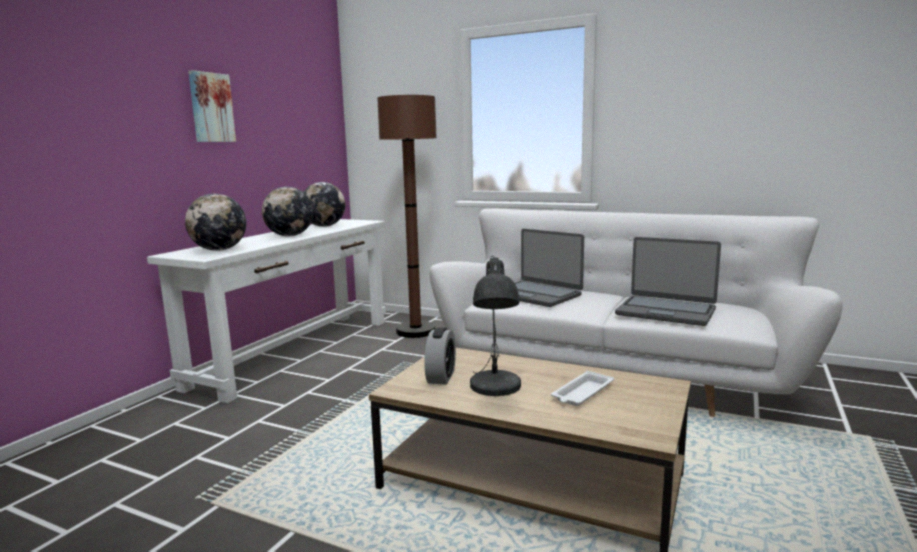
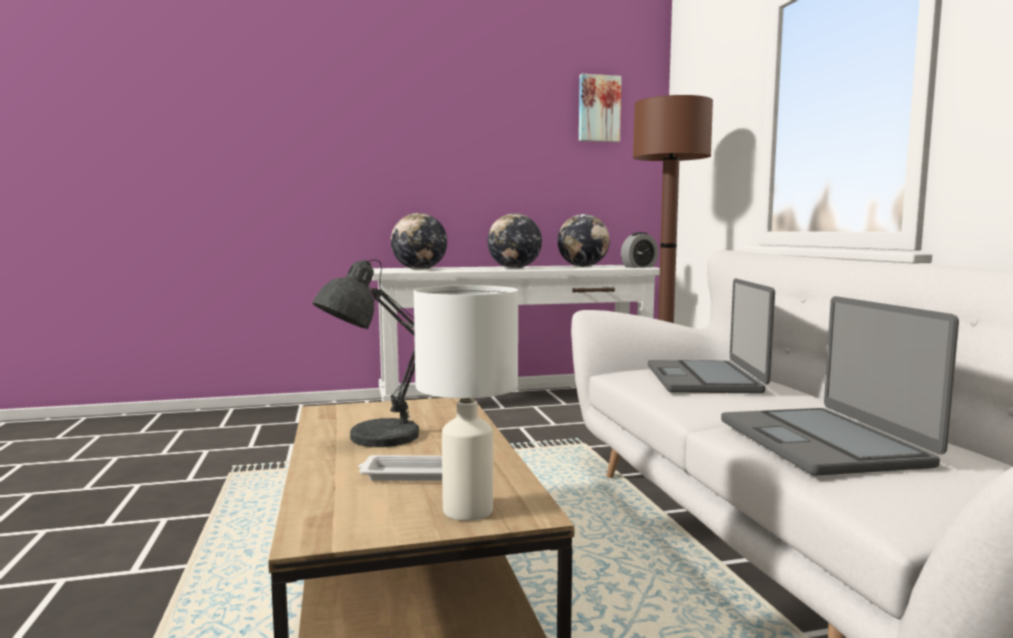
camera: 50 degrees right, 5 degrees down
(210, 108) = (465, 133): picture -> picture (598, 109)
(441, 377) = (378, 415): alarm clock -> alarm clock (639, 267)
(652, 395) = (468, 511): none -> white table lamp

